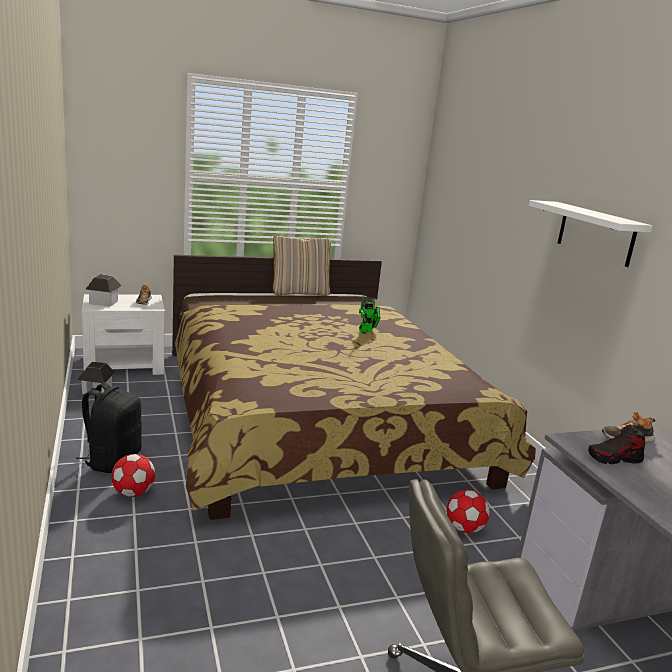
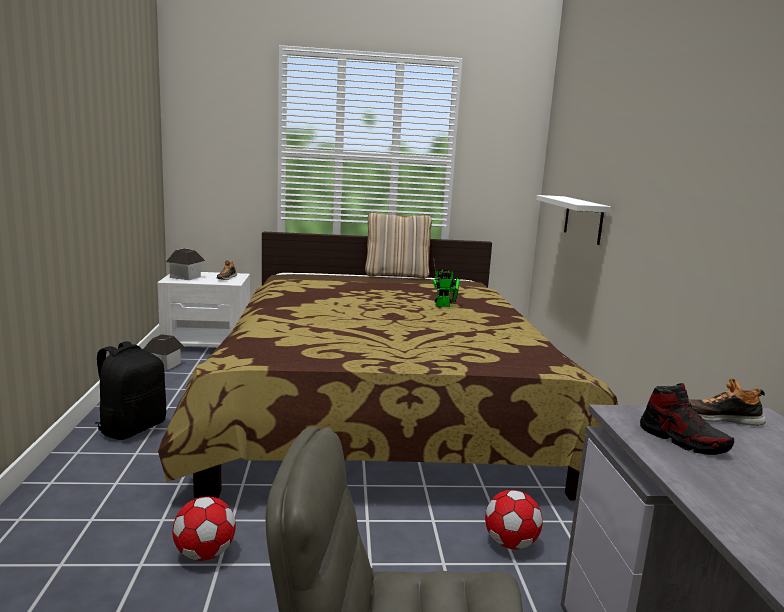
camera: 15 degrees right, 5 degrees down
(133, 493) = (130, 462): football -> football (205, 554)
(595, 233) = (709, 162): white shelf -> white shelf (583, 219)
(614, 459) = (682, 440): shoe -> shoe turned 135 degrees counterclockwise

